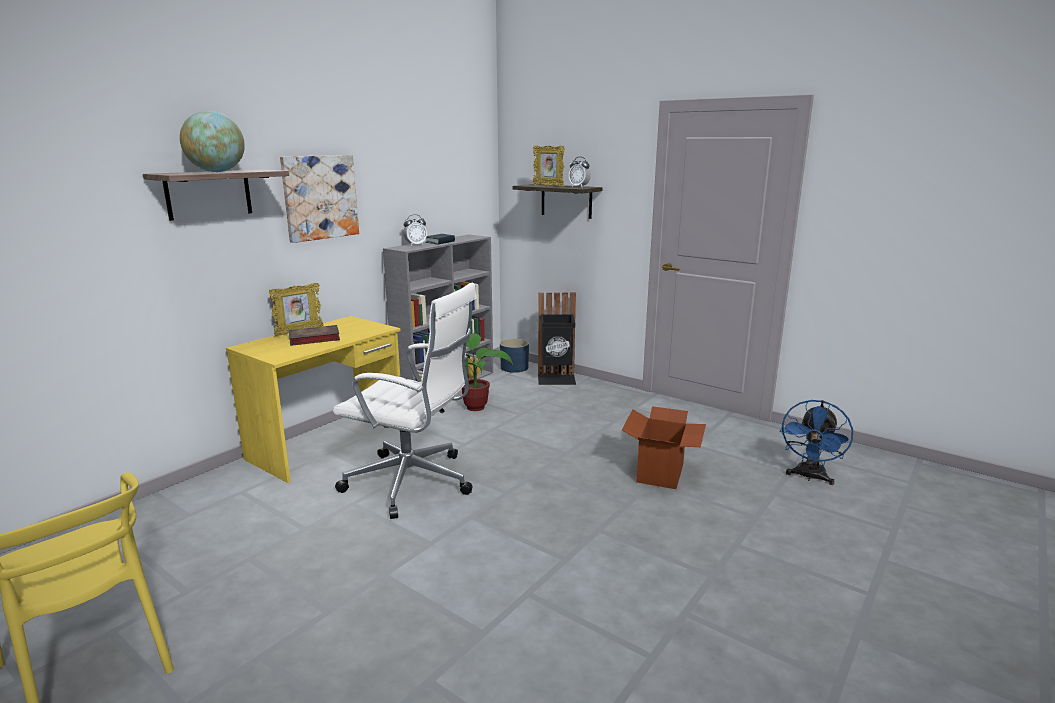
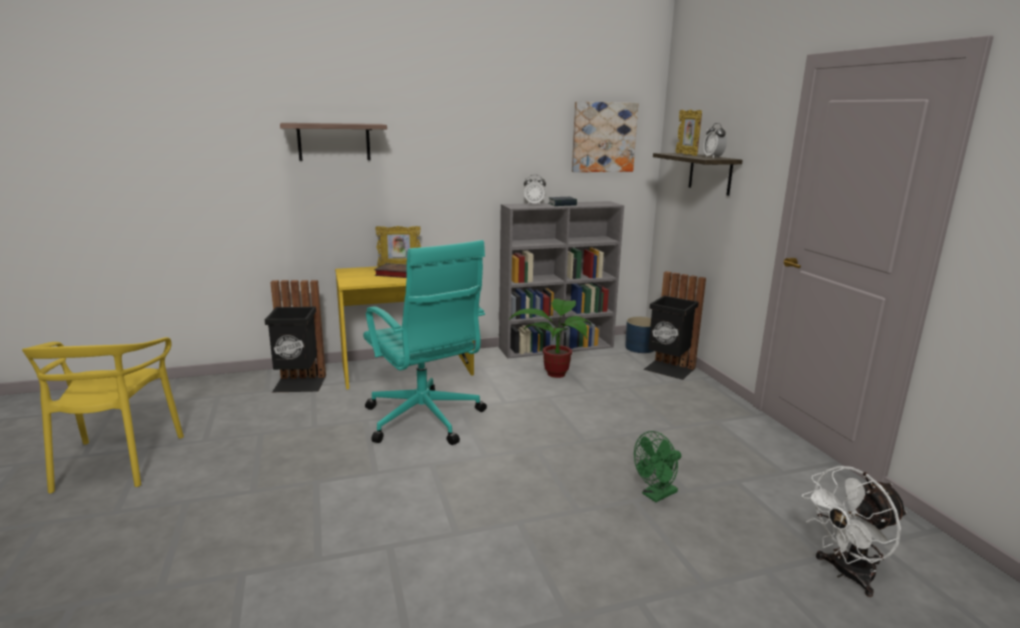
camera: 35 degrees right, 0 degrees up
(217, 172) = (330, 123): globe -> none
(222, 496) = (299, 384): none -> black trash can
(320, 197) = (438, 151): picture -> picture (603, 137)
(413, 483) = (425, 420): white office chair -> turquoise office chair
(661, 473) = (656, 495): cardboard box -> green fan
(809, 477) = (846, 574): blue fan -> white fan

